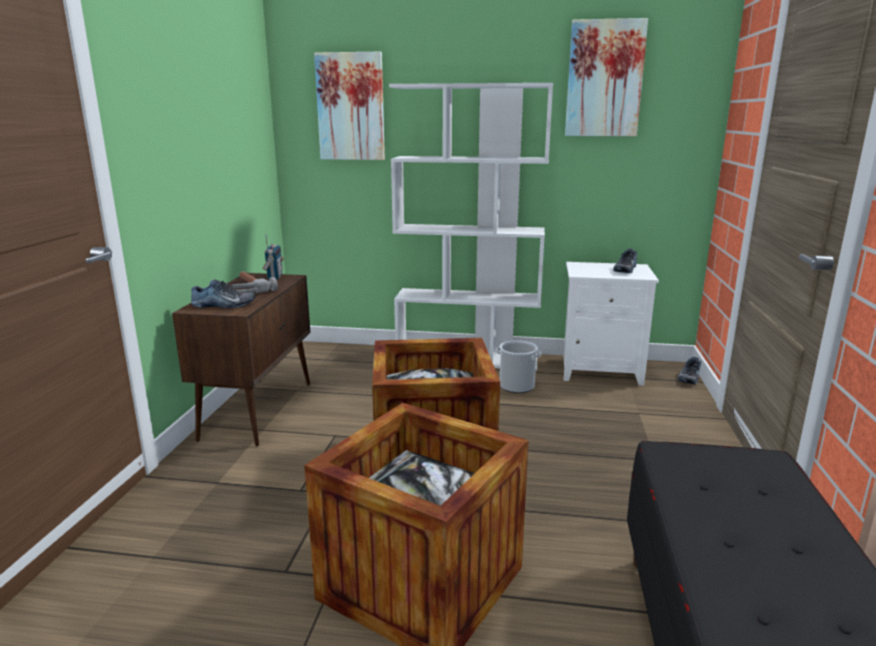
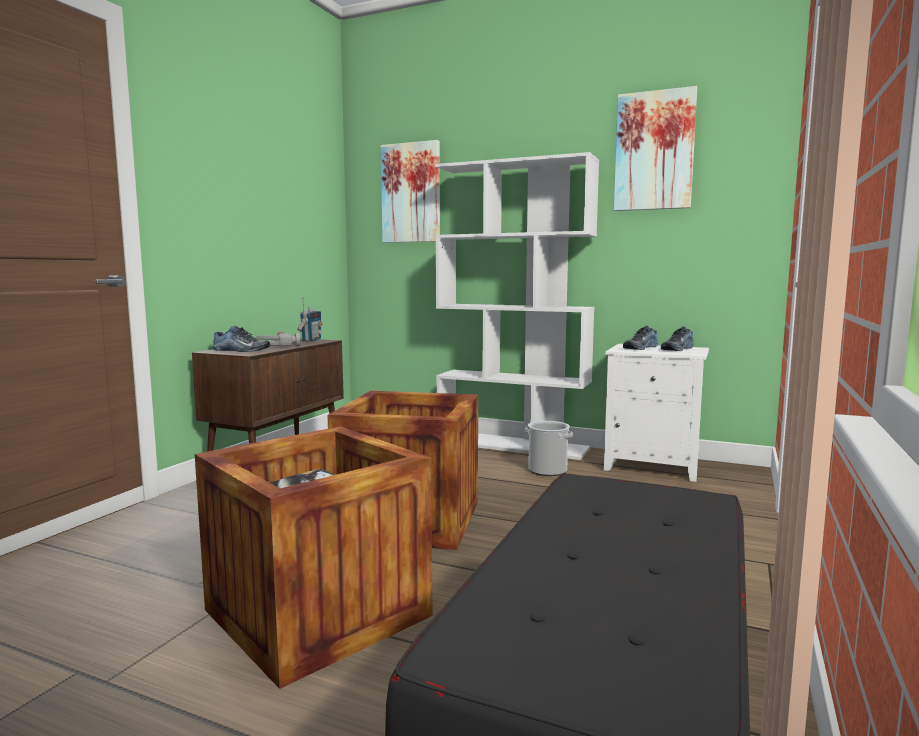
camera: 15 degrees right, 10 degrees down
(688, 377) = (758, 479): shoe -> shoe (639, 348)

